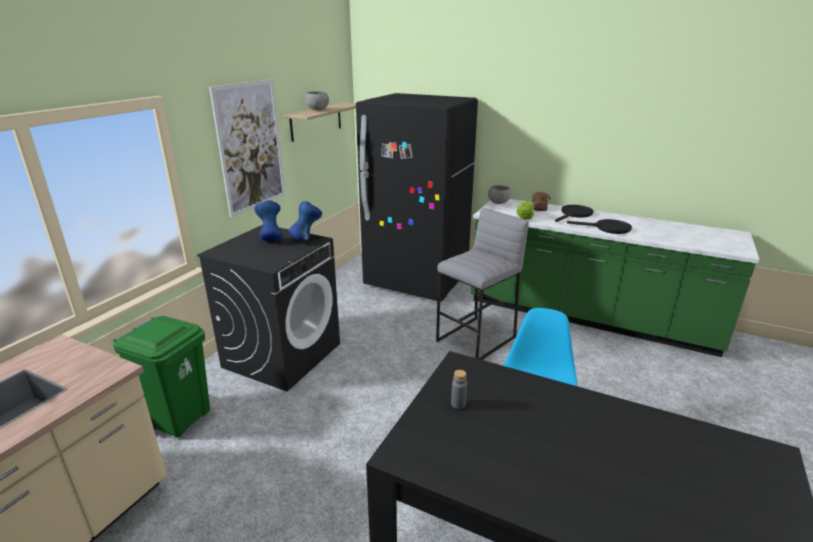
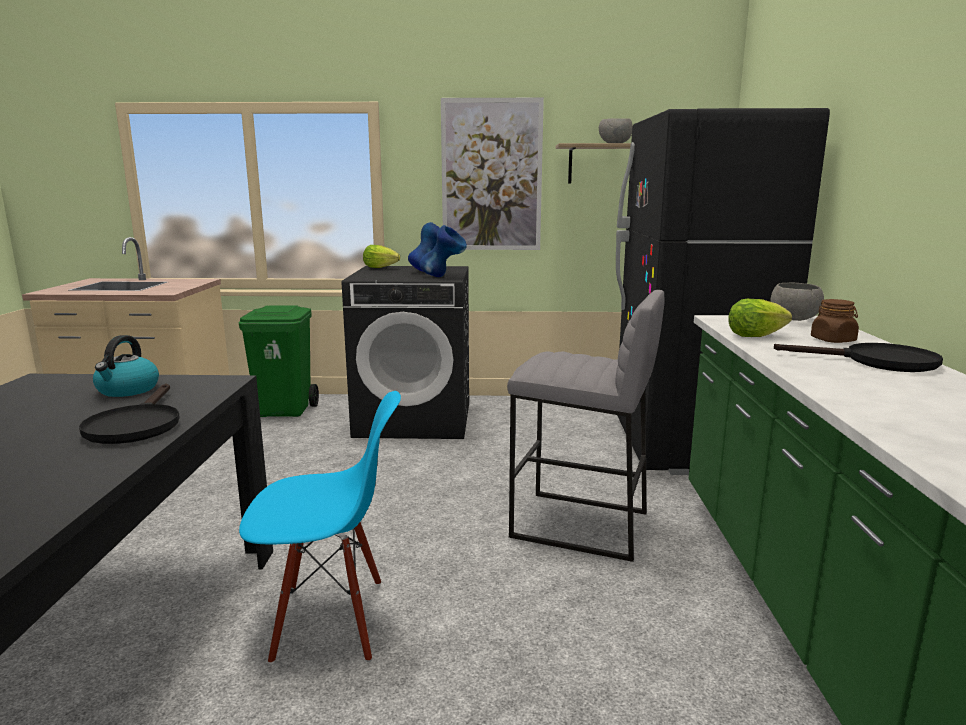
camera: 65 degrees right, 10 degrees down
(222, 251) = (380, 268): none -> lettuce
(458, 404) = (127, 390): grey bottle -> kettle
(607, 228) = (852, 389): black frying pan -> black frying pan (136, 425)

